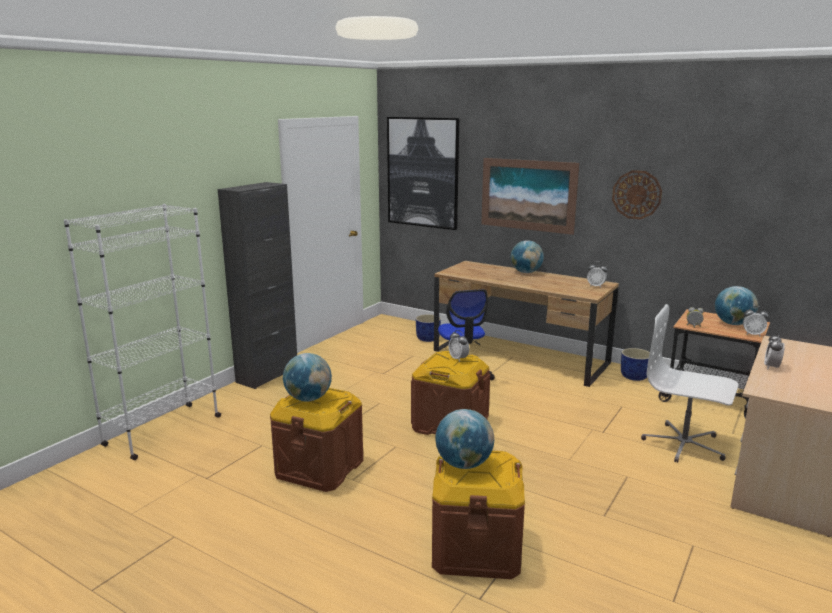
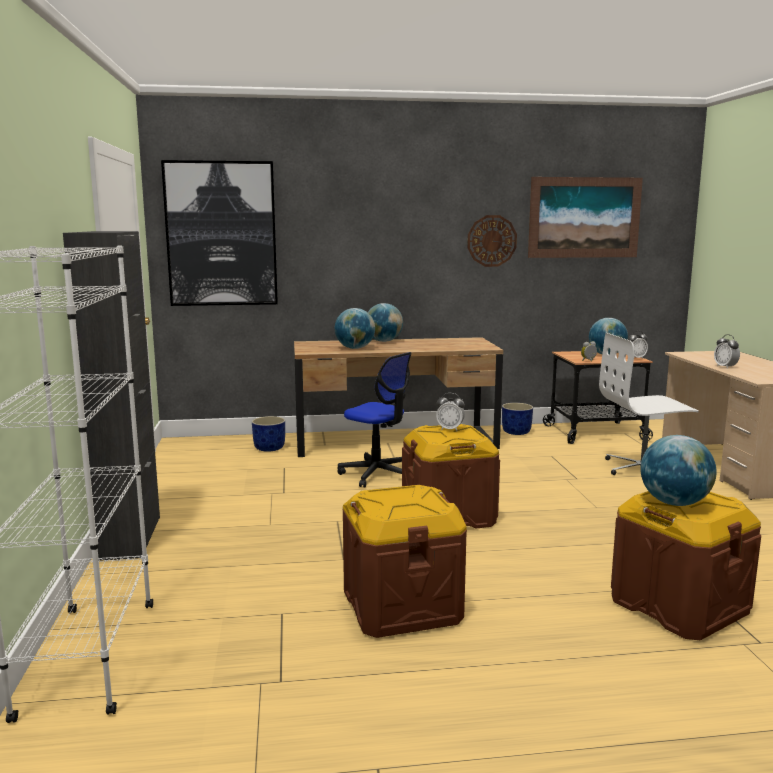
camera: 40 degrees left, 5 degrees down
(308, 399) = (395, 504): globe -> globe (355, 348)
(528, 195) = (370, 251): picture -> picture (584, 217)
(596, 286) = (473, 341): alarm clock -> none

